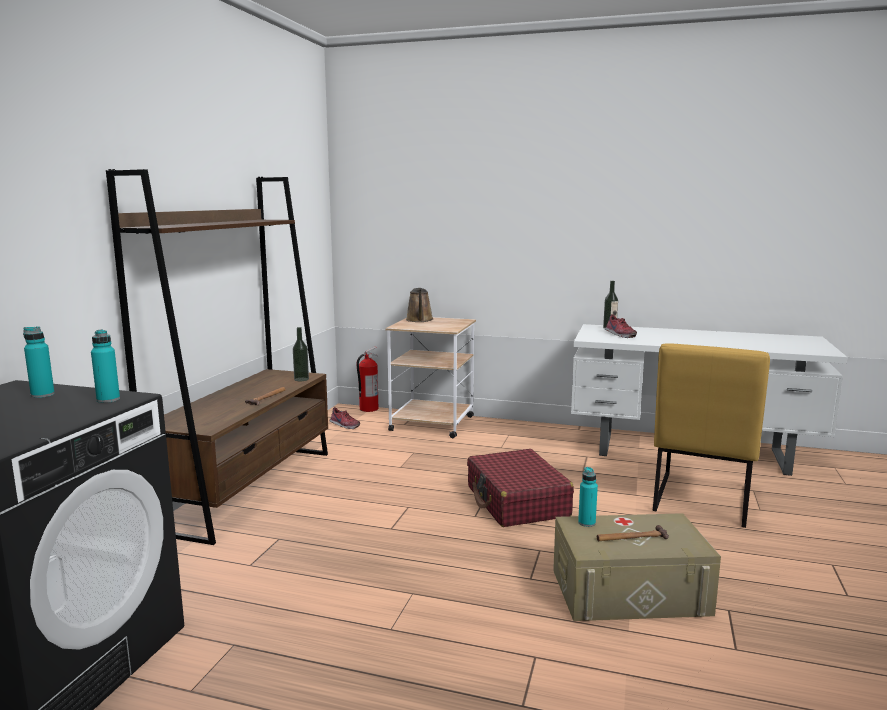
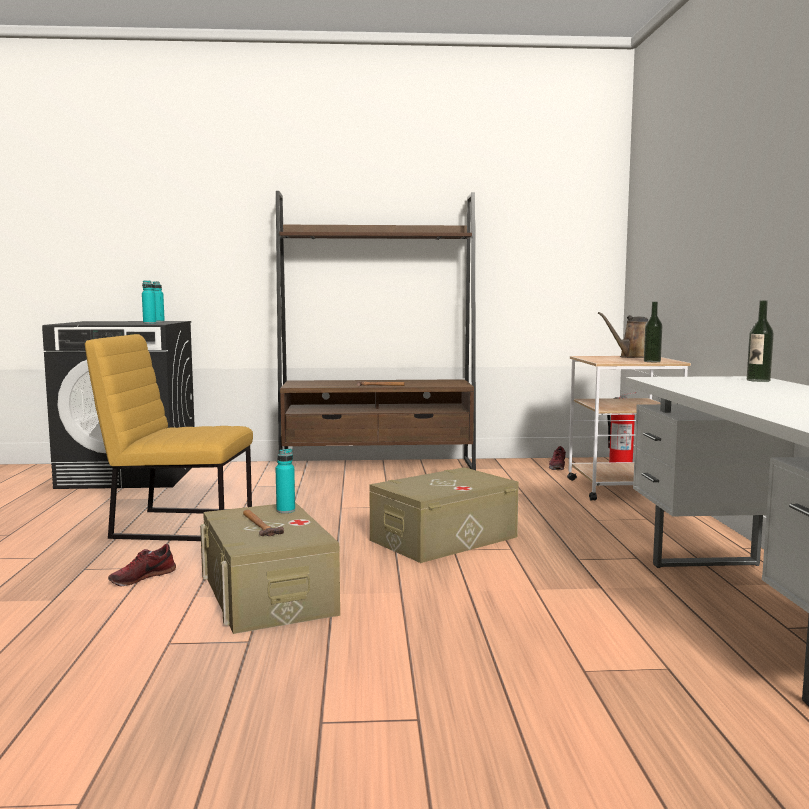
camera: 70 degrees right, 5 degrees down
(301, 379) = (444, 385): bottle -> bottle (652, 361)
(517, 502) = (444, 539): red suitcase -> beige storage box
(619, 334) = (714, 383): shoe -> shoe (142, 577)
(700, 500) = (569, 627): yellow chair -> yellow chair (179, 525)

